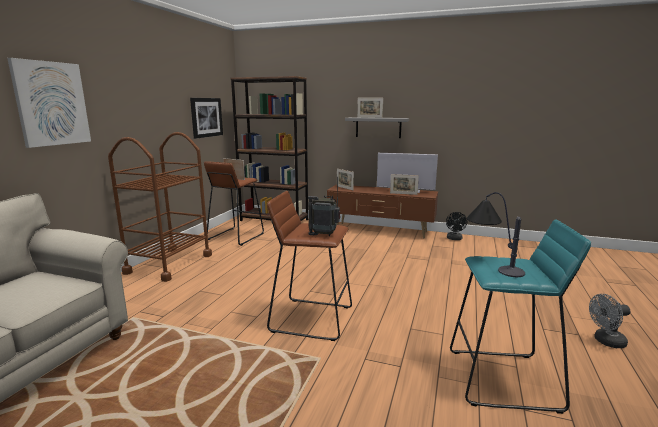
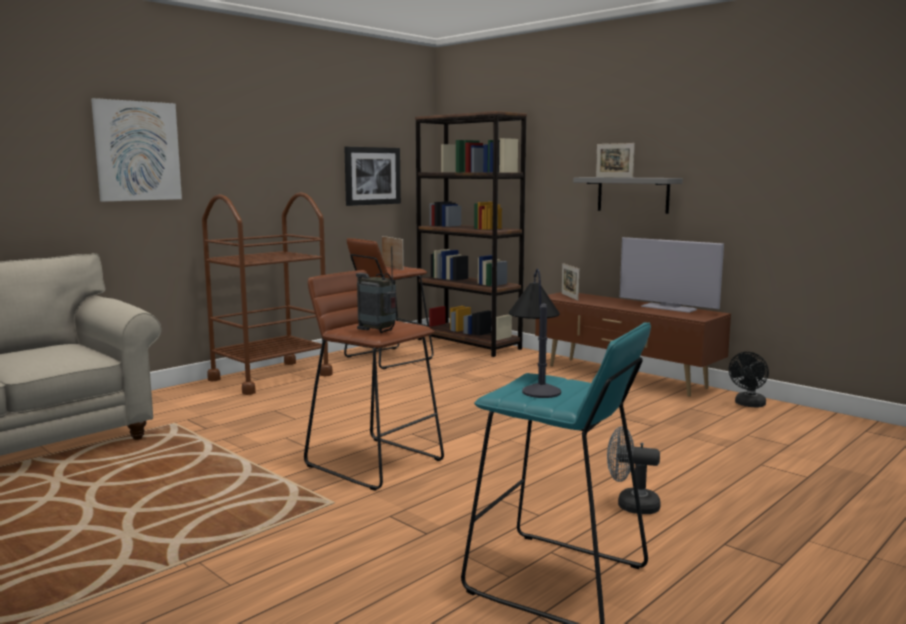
camera: 25 degrees right, 5 degrees down
(403, 194) = (656, 311): picture frame -> none
(606, 341) = (822, 583): grey fan -> grey fan (631, 505)

